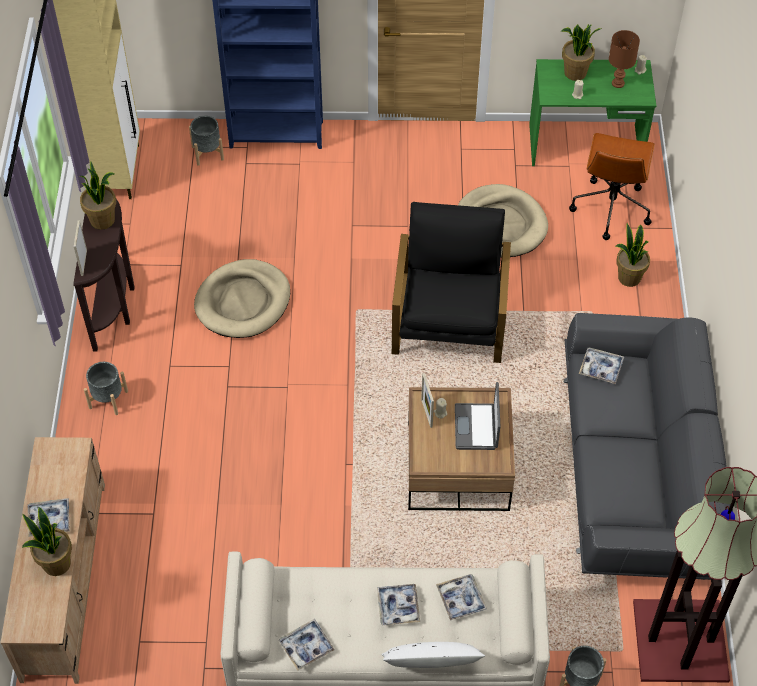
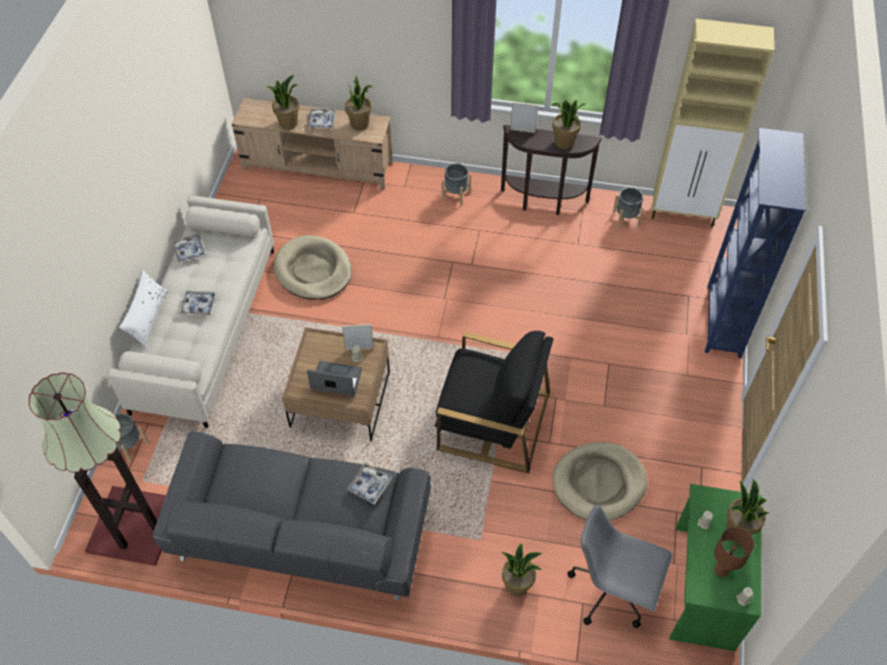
camera: 100 degrees right, 0 degrees up
(52, 470) = (360, 124): none -> potted plant
(207, 153) = (701, 271): grey planter -> grey planter (626, 218)
(243, 302) = (533, 279): beige dog bed -> beige dog bed (313, 271)
(461, 599) = (190, 344): tray -> none
(610, 207) = (612, 590): brown office chair -> grey office chair

